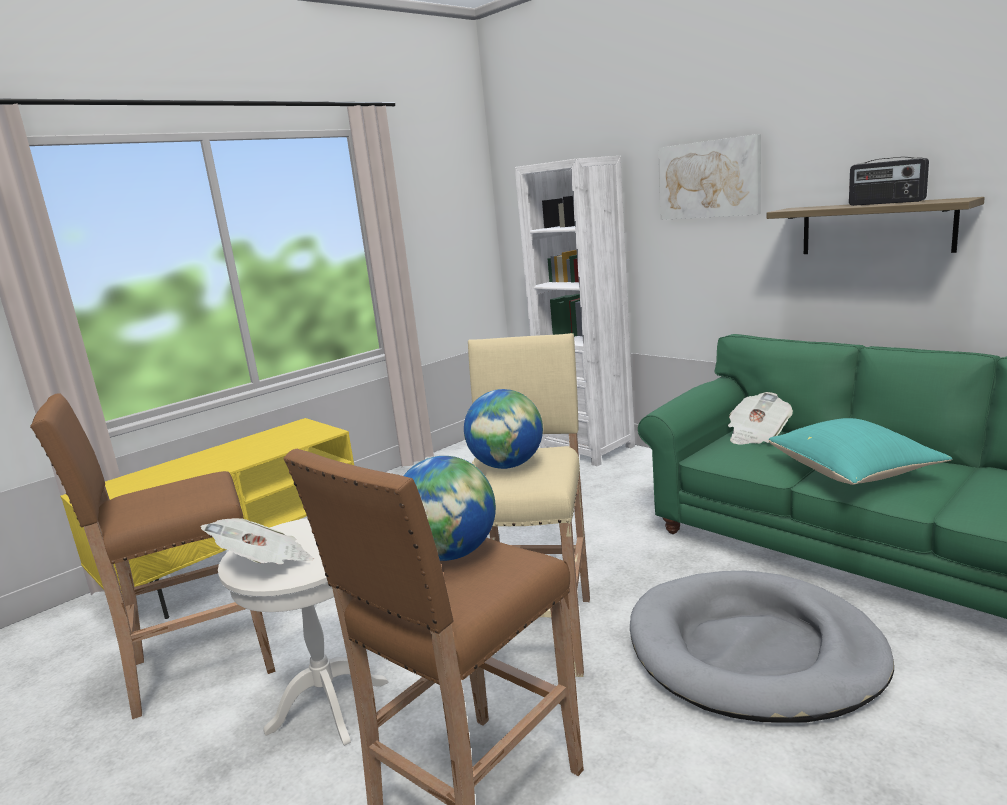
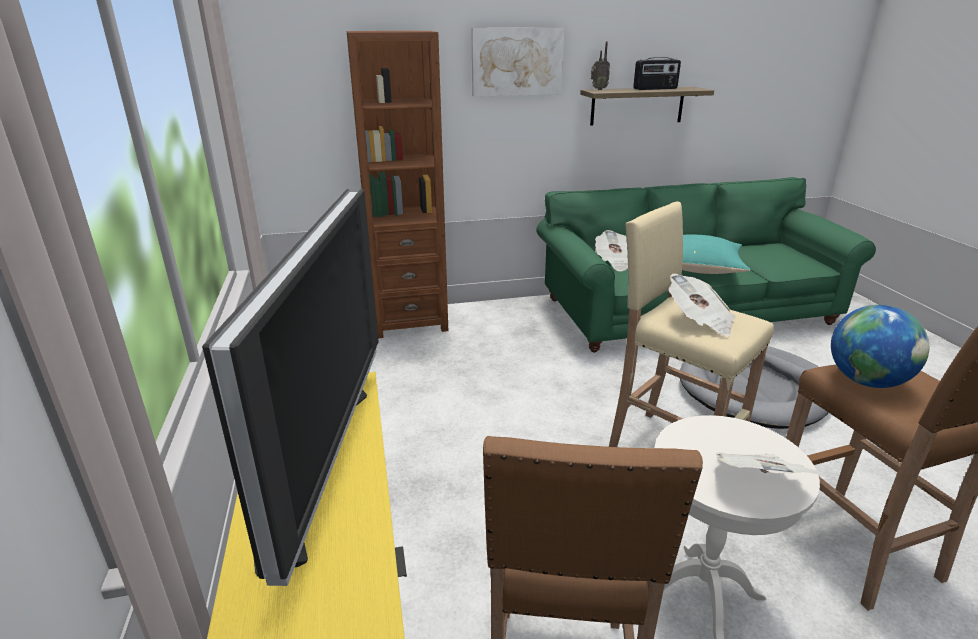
camera: 60 degrees left, 10 degrees up
(231, 456) = (319, 463): none -> television
(507, 465) = (699, 322): globe -> newspaper
(587, 449) = (409, 321): white bookcase -> brown bookcase
(805, 207) = (598, 89): none -> radio

